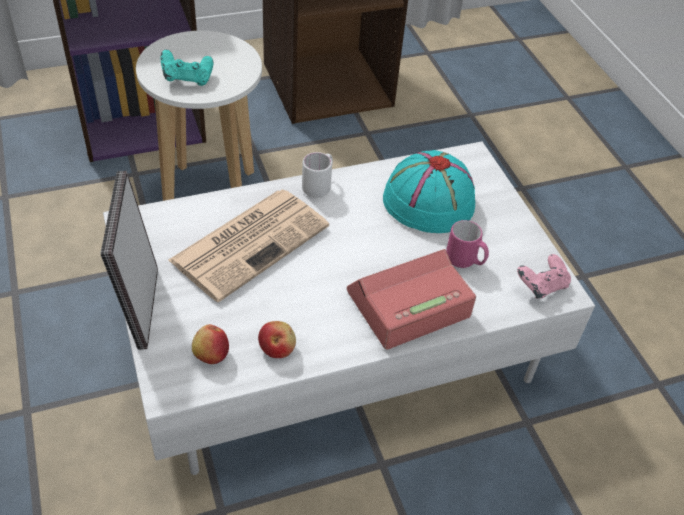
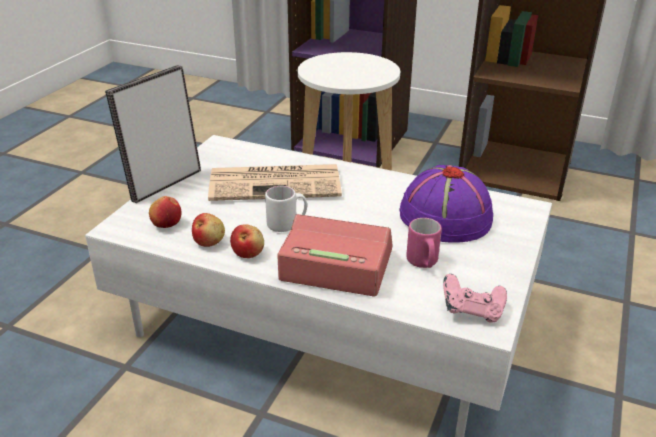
camera: 45 degrees right, 15 degrees down
(187, 79) = (329, 72): turquoise game controller -> none
(319, 186) = (369, 175): white mug -> white mug (287, 224)
(325, 337) = (248, 252): none -> apple
(428, 201) = (444, 217): turquoise hat -> purple hat

